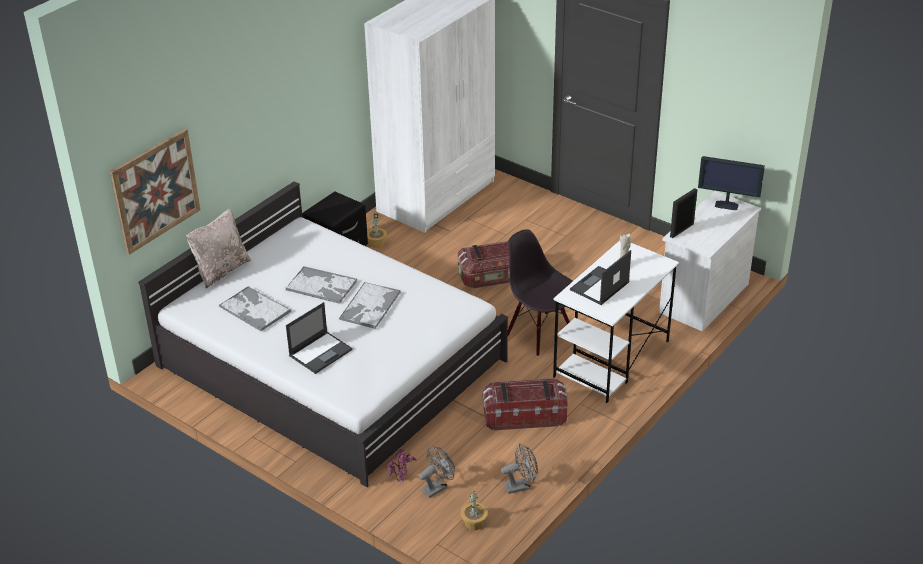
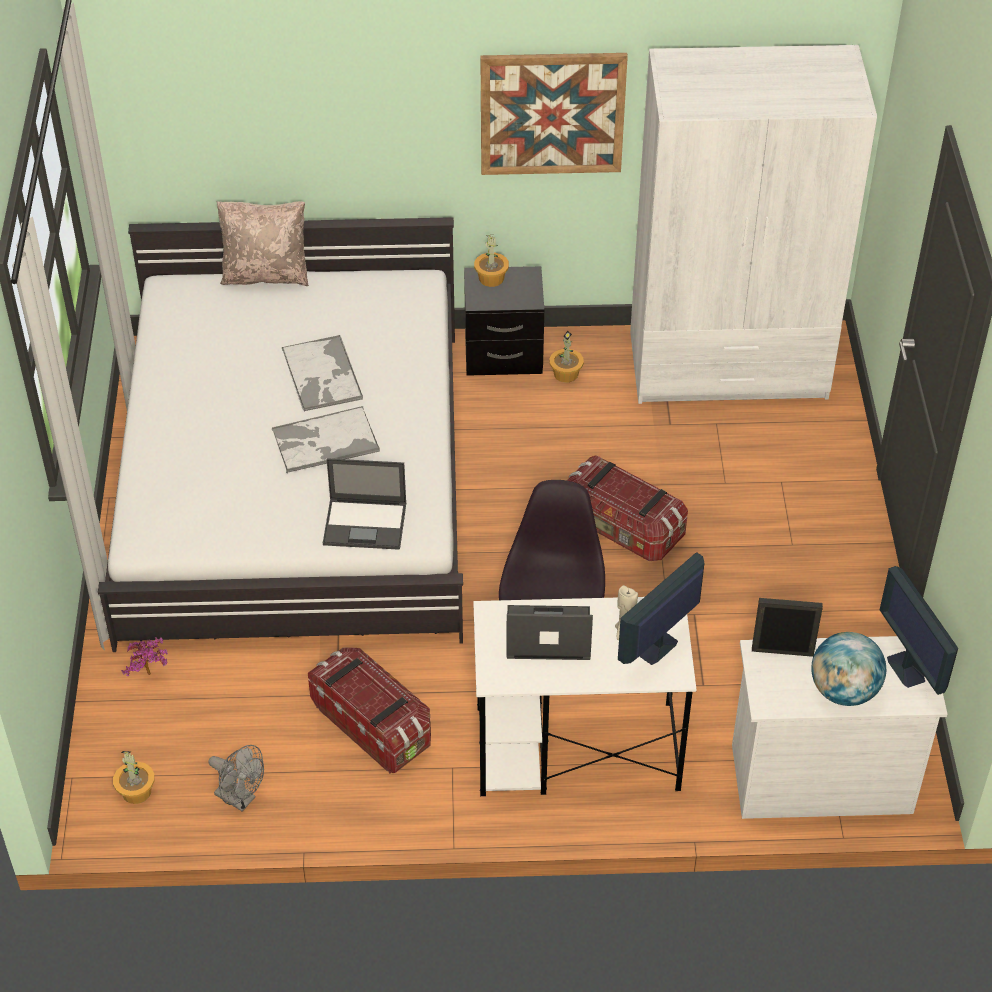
camera: 50 degrees right, 10 degrees up
(155, 190) = (182, 122): picture -> picture (552, 113)
(254, 309) = (221, 347): tray -> none
(321, 352) = (195, 453): laptop -> laptop (366, 524)
(322, 209) = (491, 279): none -> potted plant
(437, 487) = (168, 718): grey fan -> none
(643, 261) = (656, 648): none -> monitor
(721, 226) = (843, 691): none -> globe

